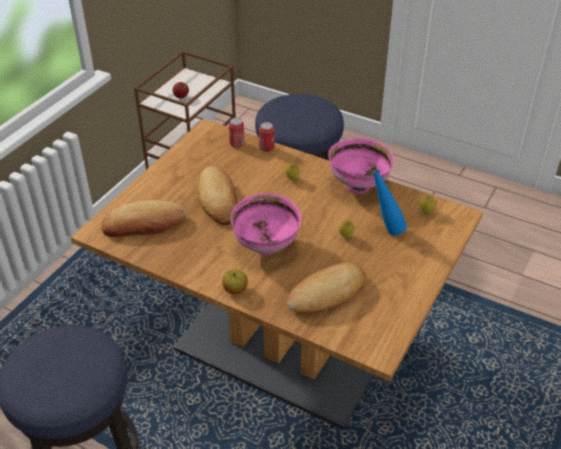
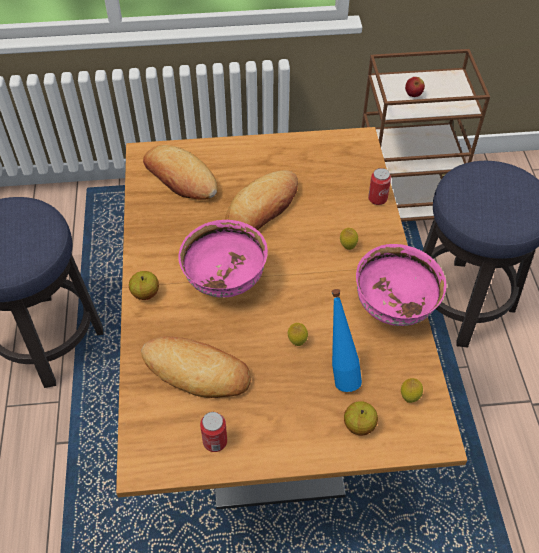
camera: 55 degrees right, 10 degrees up
(237, 144) = (360, 173): can -> can (215, 442)
(428, 240) = (359, 425): none -> apple

